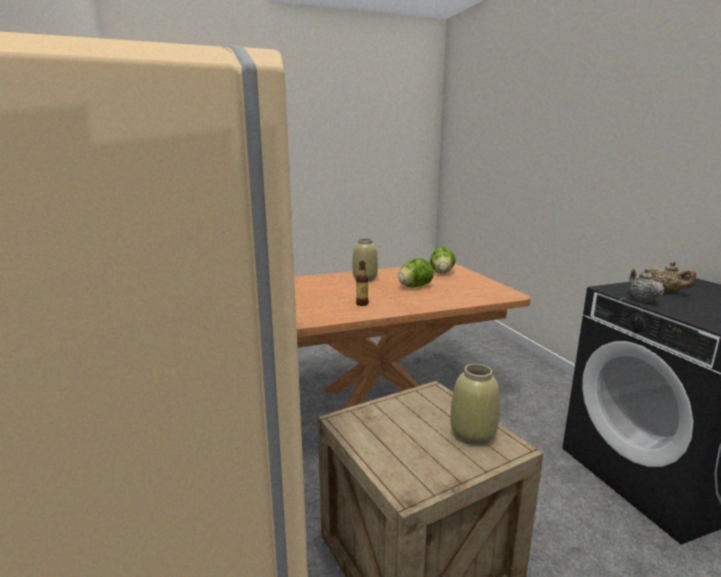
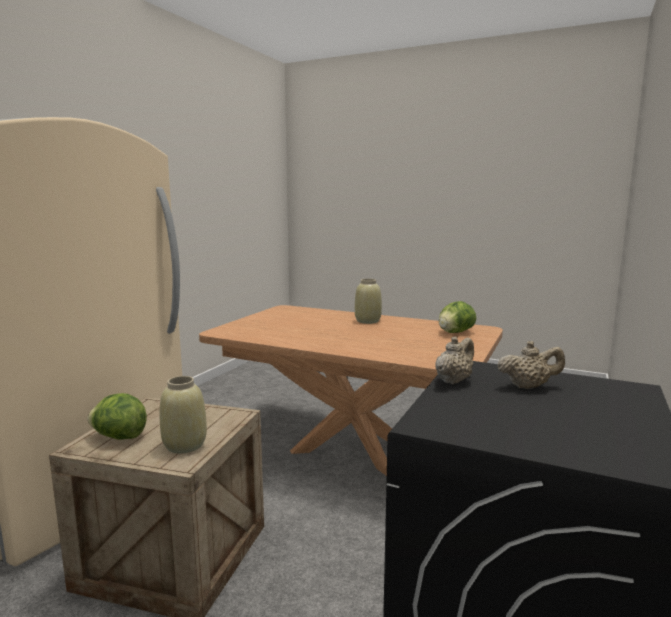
camera: 45 degrees right, 5 degrees down
(362, 304) = (304, 336): bottle -> none
(414, 286) = (387, 336): lettuce -> lettuce (119, 437)
(667, 291) = (528, 386): beige teapot -> beige teapot turned 105 degrees counterclockwise

